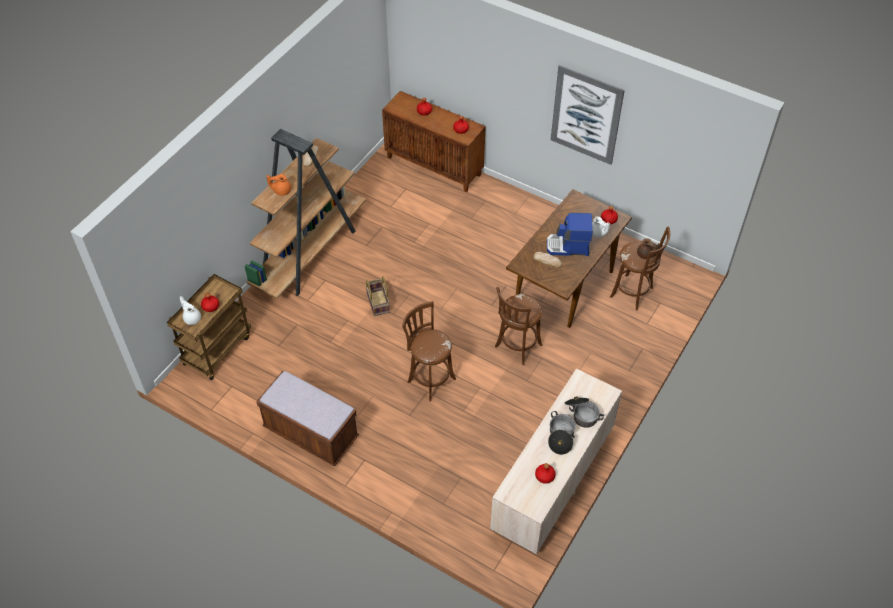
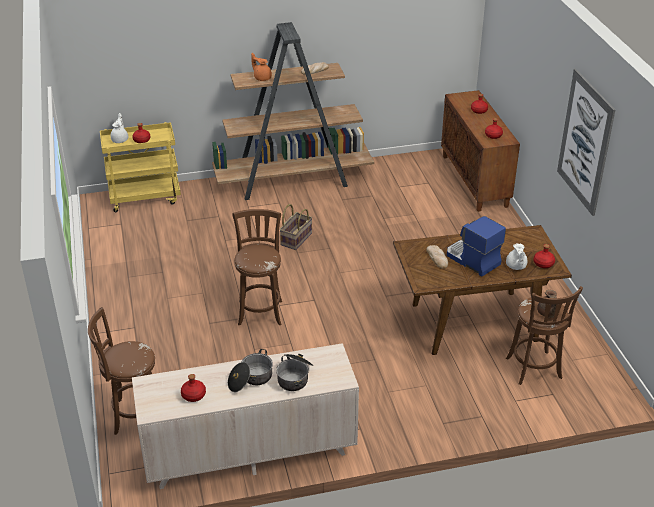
camera: 45 degrees right, 15 degrees down
(217, 349) = (145, 198): brown cart -> yellow cart
(311, 433) = (125, 285): brown bench -> none
(517, 347) = (363, 337): brown stool -> brown stool (133, 416)

